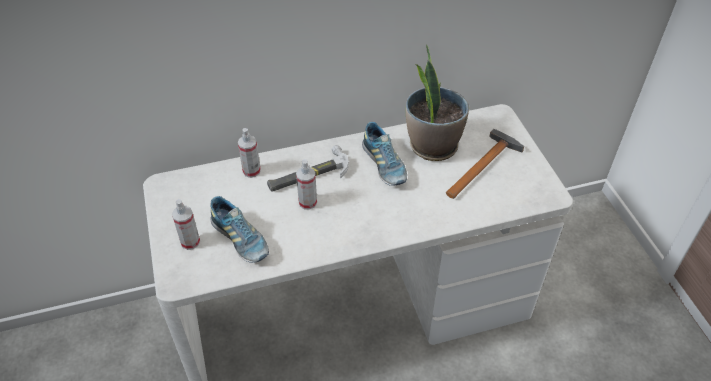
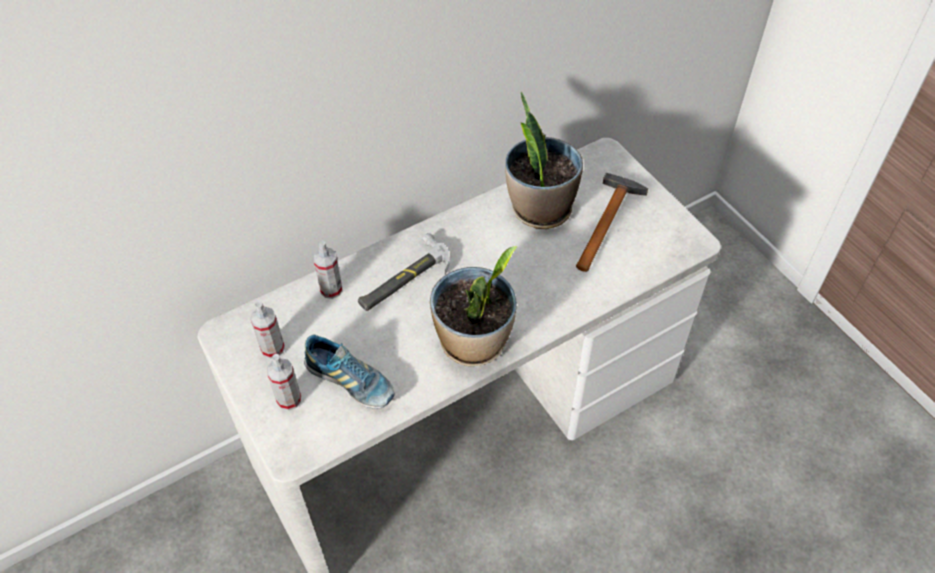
camera: 15 degrees left, 5 degrees up
(307, 202) = (415, 315): spray bottle -> spray bottle (272, 348)
(345, 232) = (474, 343): none -> potted plant
(384, 165) = (491, 246): shoe -> none

